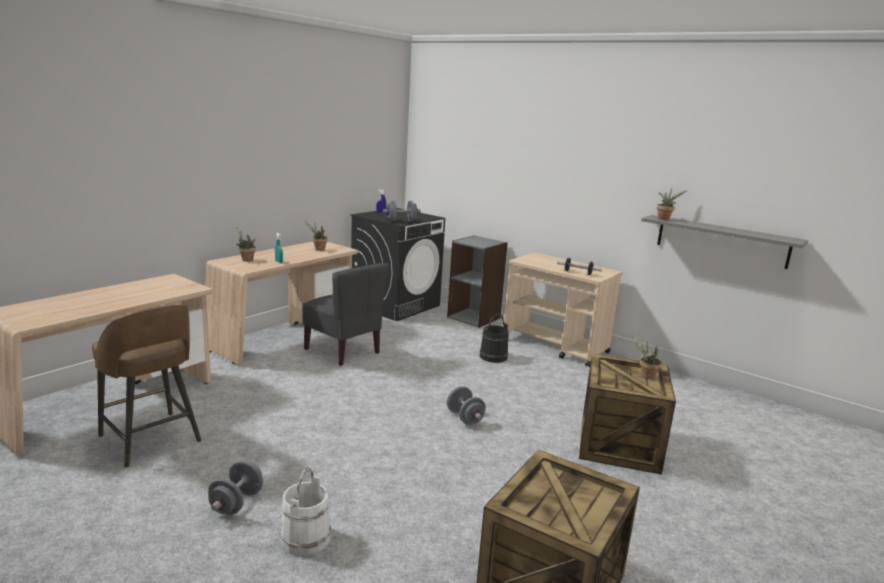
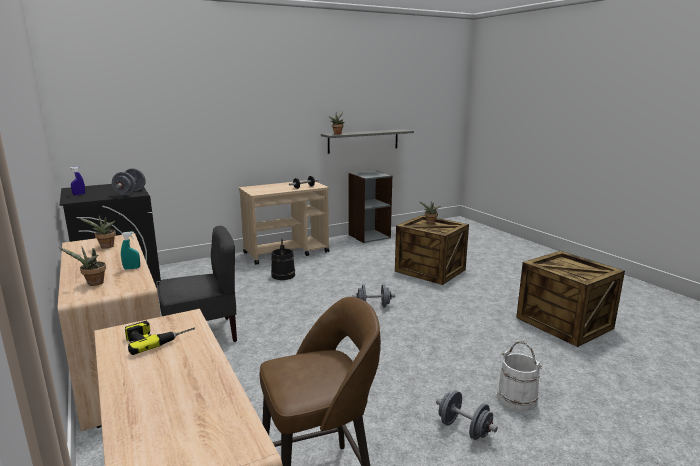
camera: 65 degrees left, 0 degrees up
(163, 287) = (158, 338): none -> power drill
(474, 317) = (199, 265): grey bookcase -> grey bookcase (369, 236)

